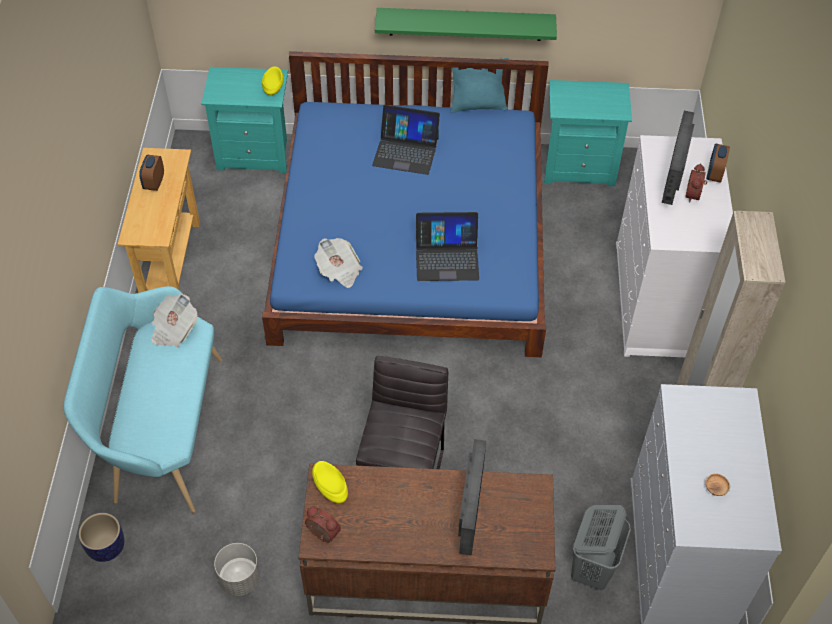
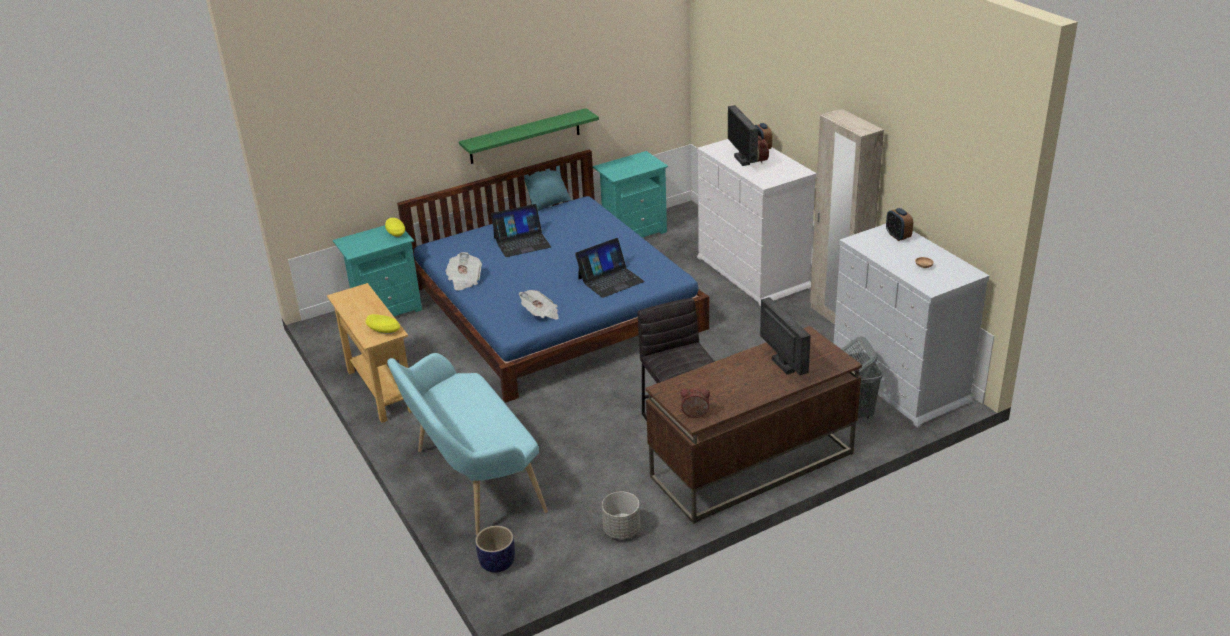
camera: 30 degrees left, 20 degrees down
(154, 183) = (358, 308): alarm clock -> alarm clock (898, 236)
(174, 329) = (452, 385): newspaper -> newspaper (464, 280)
(330, 487) = (673, 392): yellow bowl -> yellow bowl (383, 330)

